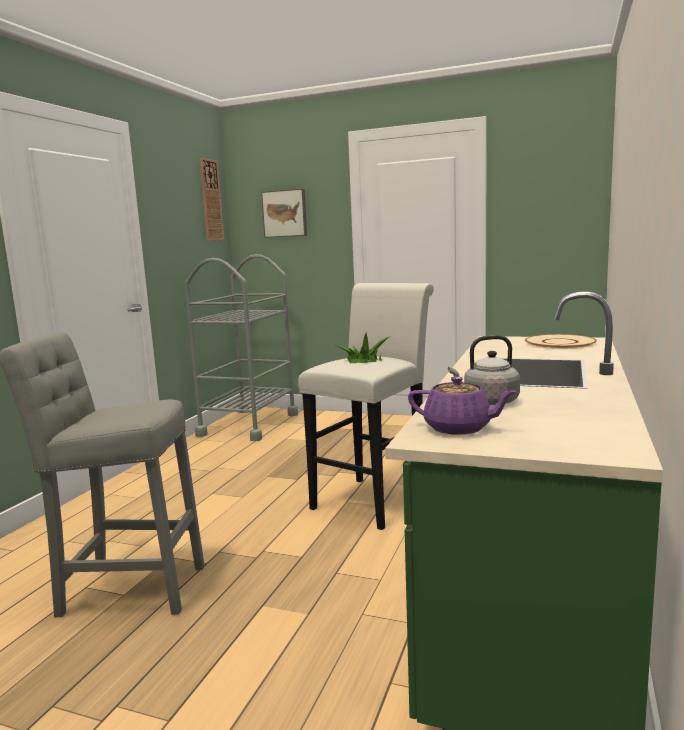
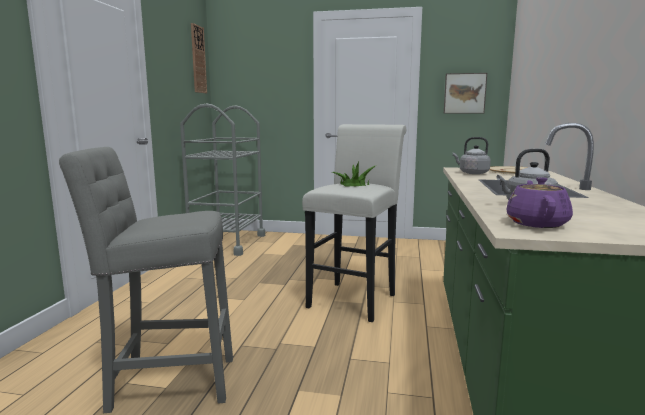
camera: 10 degrees left, 0 degrees up
(285, 213) = (258, 74): picture -> picture (464, 93)
(459, 428) = (536, 223): purple teapot -> purple teapot turned 90 degrees counterclockwise
(499, 346) = (472, 173): none -> grey kettle

